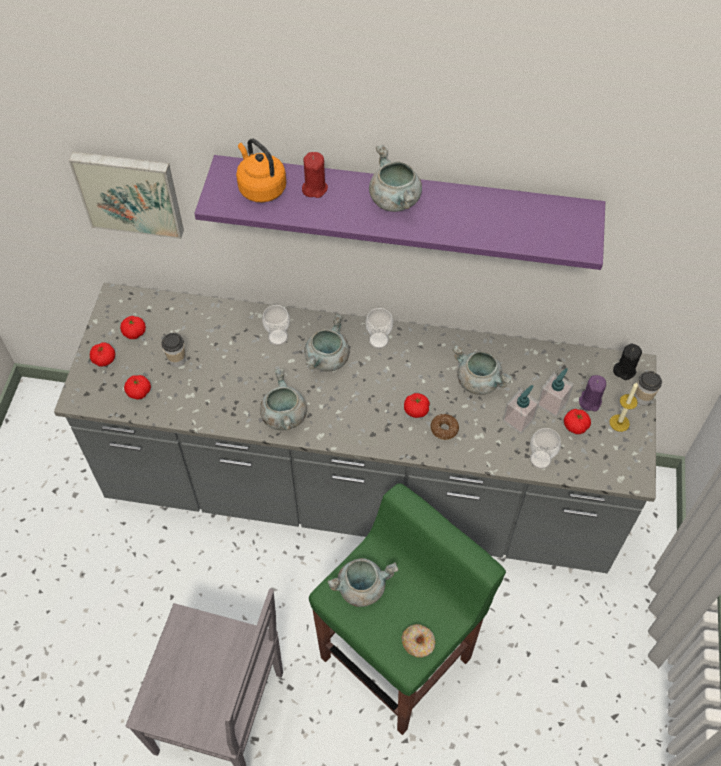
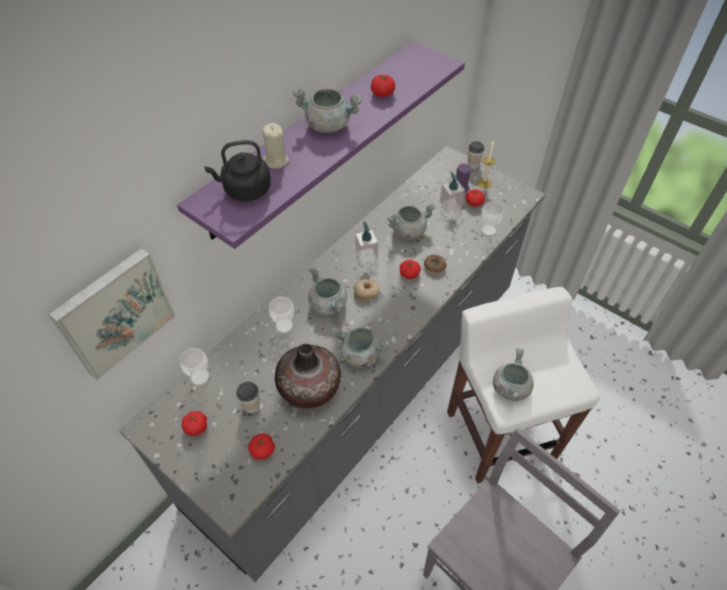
camera: 60 degrees left, 5 degrees down
(104, 359) = (206, 465): tomato -> tomato (382, 93)
(220, 394) = (309, 389): none -> vase
(260, 188) = (245, 190): orange kettle -> black kettle
(314, 188) = (276, 161): red candle -> beige candle
(378, 340) = (335, 267): cup -> cup (200, 377)
(398, 656) = (500, 433): green stool -> white stool
(418, 643) = (569, 374): donut -> donut (366, 292)
(518, 420) = (452, 226): soap dispenser -> soap dispenser (366, 255)
(624, 370) = (448, 163): black candle -> none

